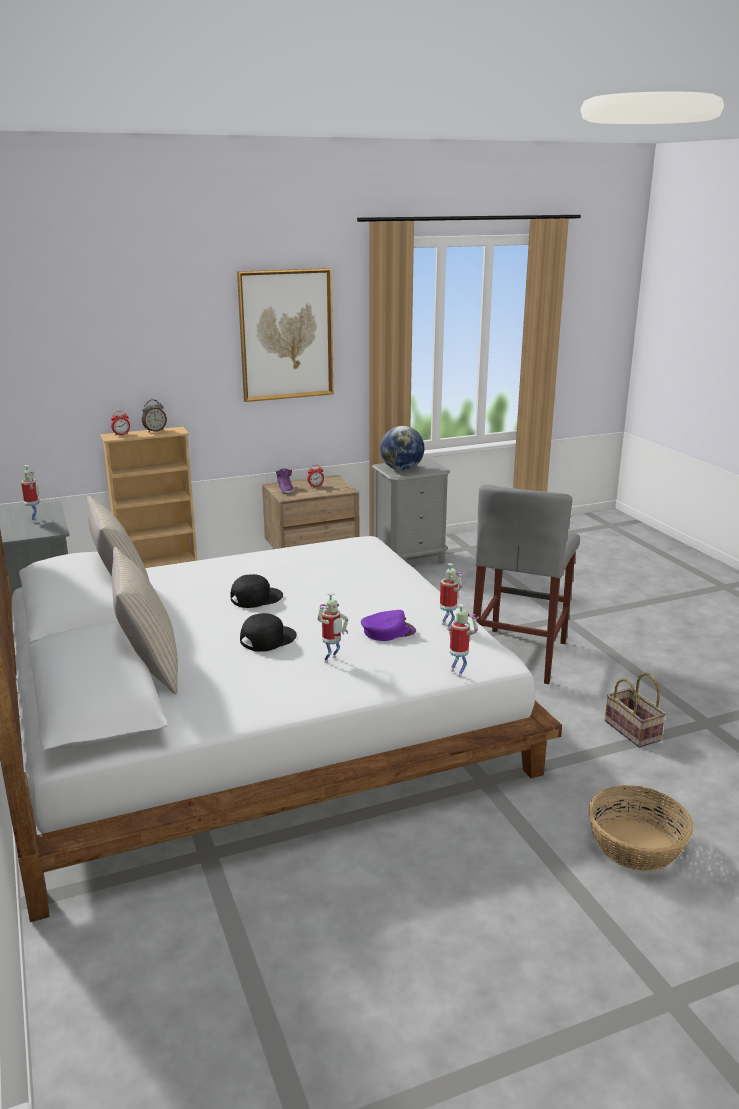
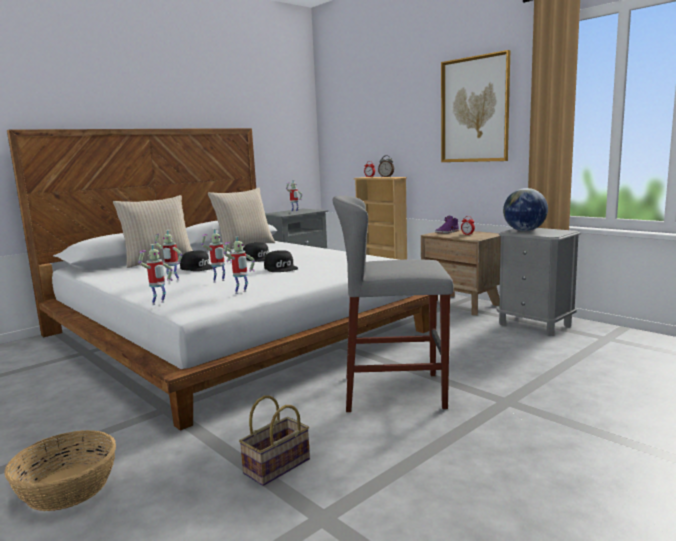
camera: 70 degrees right, 10 degrees down
(334, 594) = (281, 268): none -> black cap
(388, 631) = (219, 281): purple cap -> toy robot

